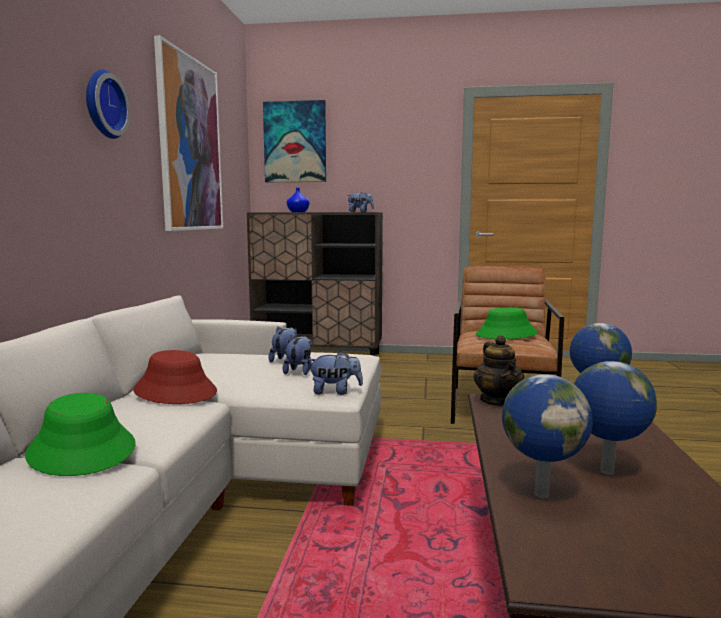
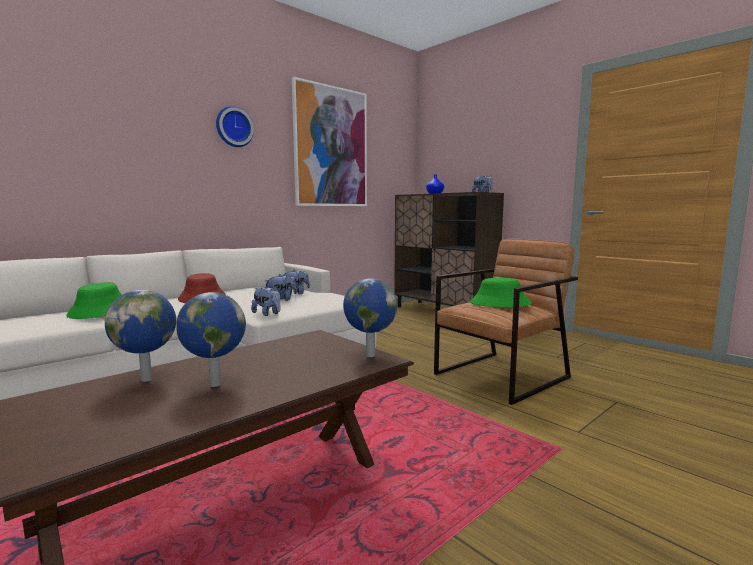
camera: 40 degrees right, 0 degrees up
(295, 142) = (444, 138): picture -> none
(498, 401) = (316, 337): teapot -> none

